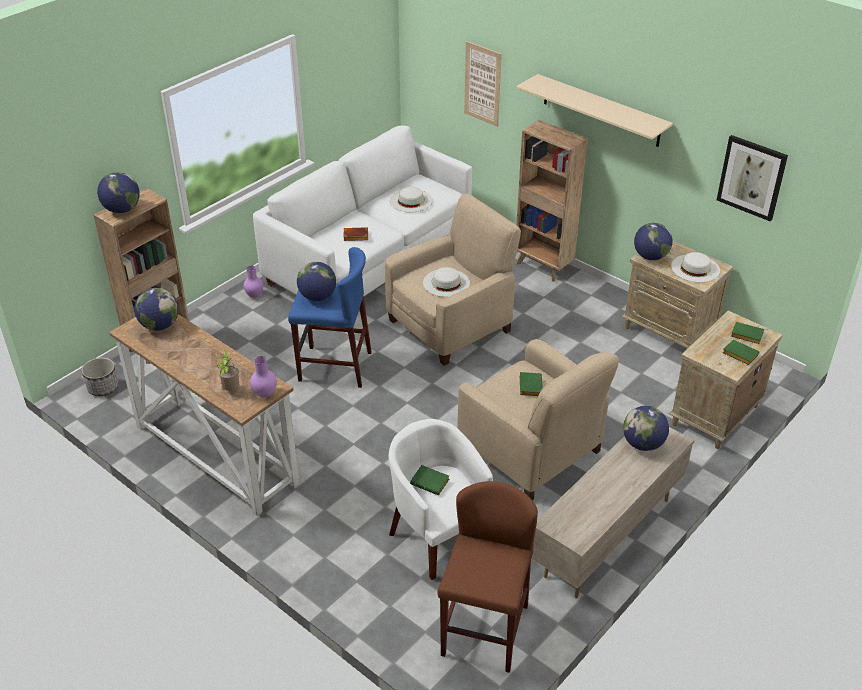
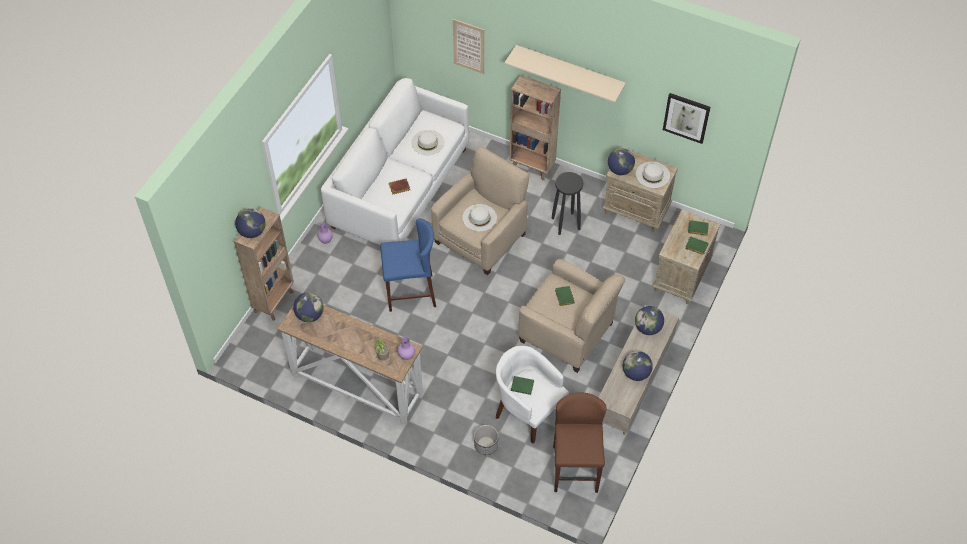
camera: 15 degrees left, 15 degrees up
(103, 388) = (251, 348): planter -> planter (486, 445)
(317, 297) = (399, 257): globe -> globe (636, 373)
(568, 329) = (566, 224): none -> black stool

